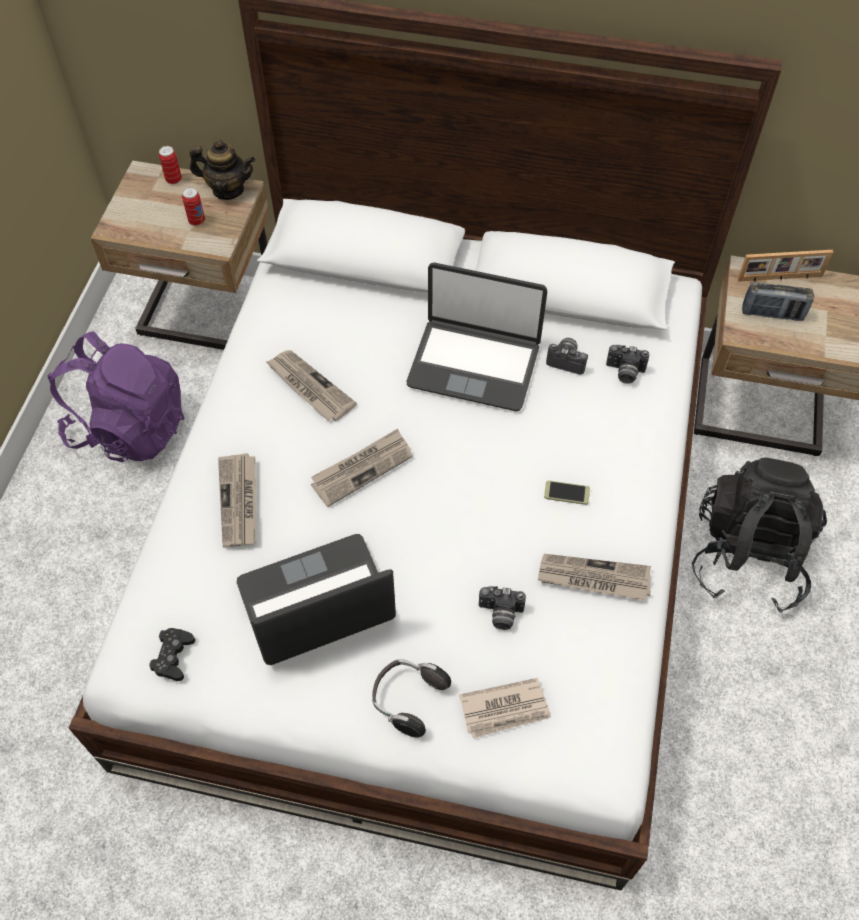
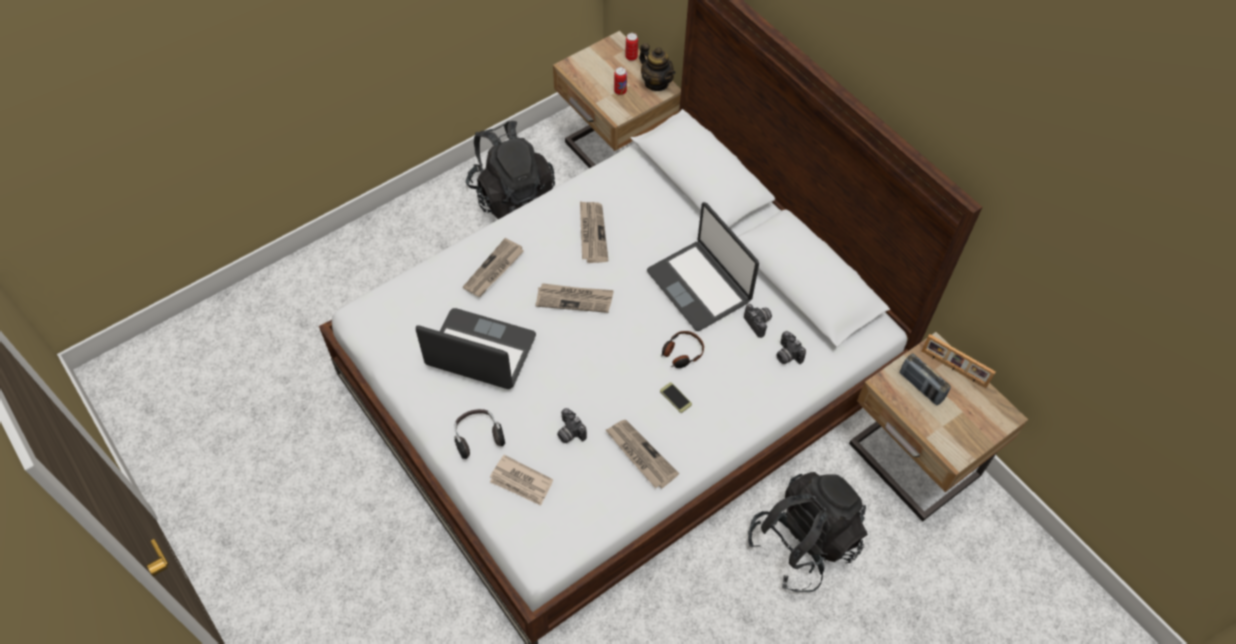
camera: 40 degrees right, 0 degrees up
(129, 427) = (512, 196): purple backpack -> black backpack
(173, 656) = (387, 325): black game controller -> none
(526, 444) = (681, 353): none -> headphones

